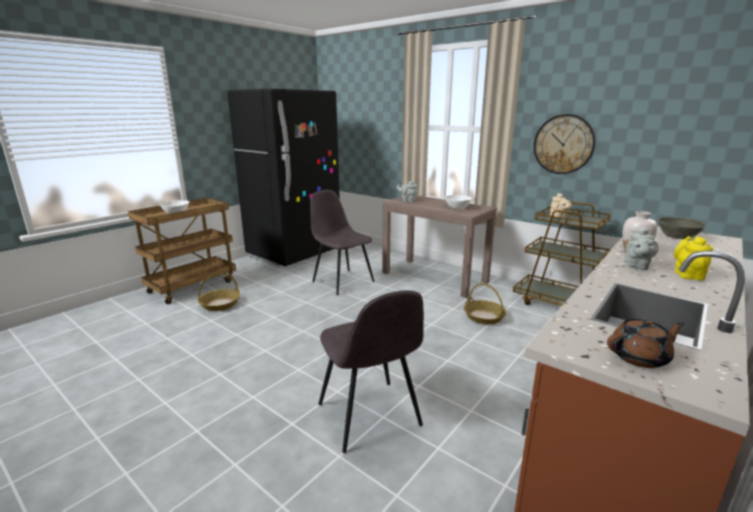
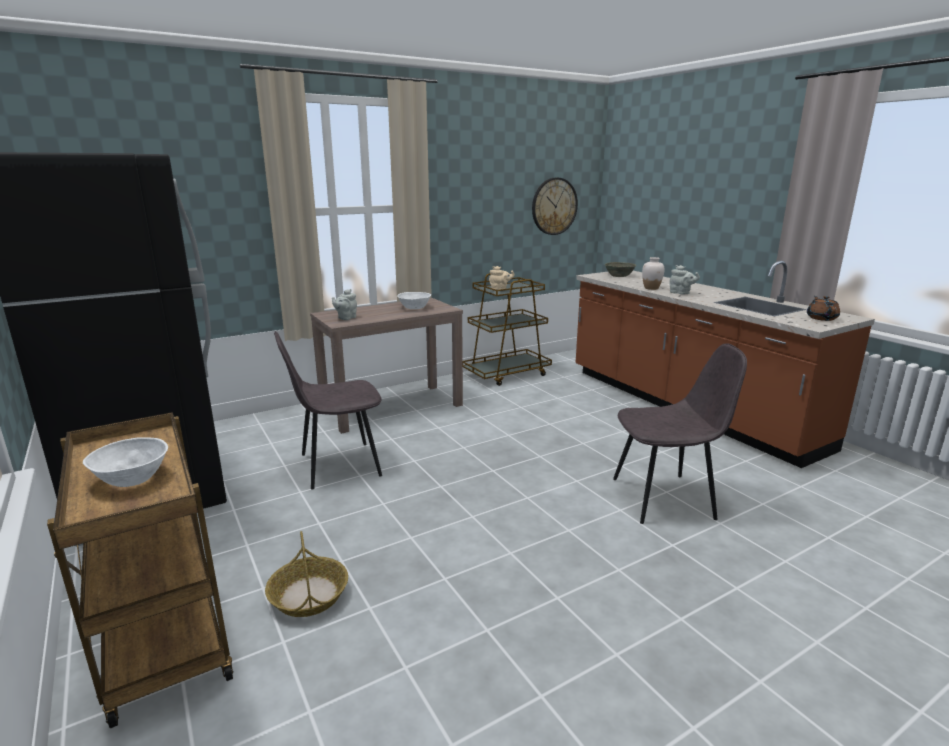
camera: 70 degrees left, 0 degrees up
(484, 317) = (510, 408): basket -> none
(563, 144) = (469, 218): wall clock -> wall clock (554, 206)
(687, 274) = (697, 289): yellow teapot -> none

